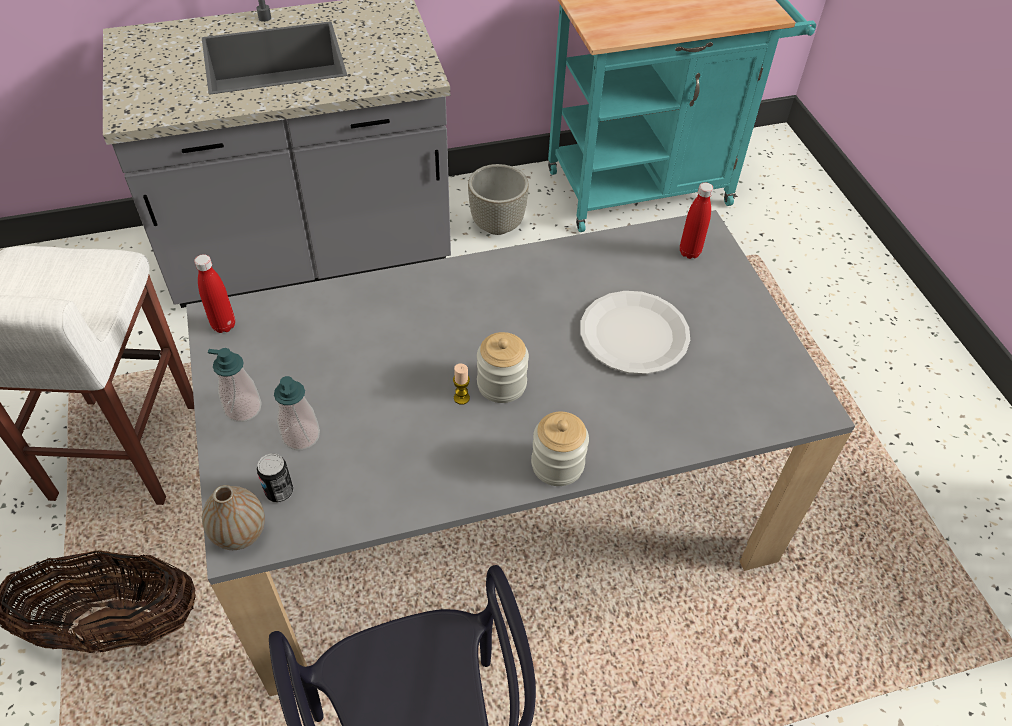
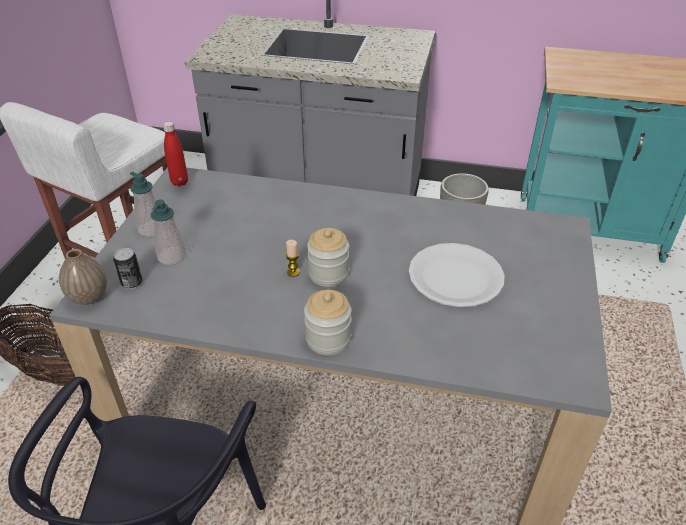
camera: 30 degrees right, 10 degrees down
(689, 252) = (544, 238): red bottle -> none

